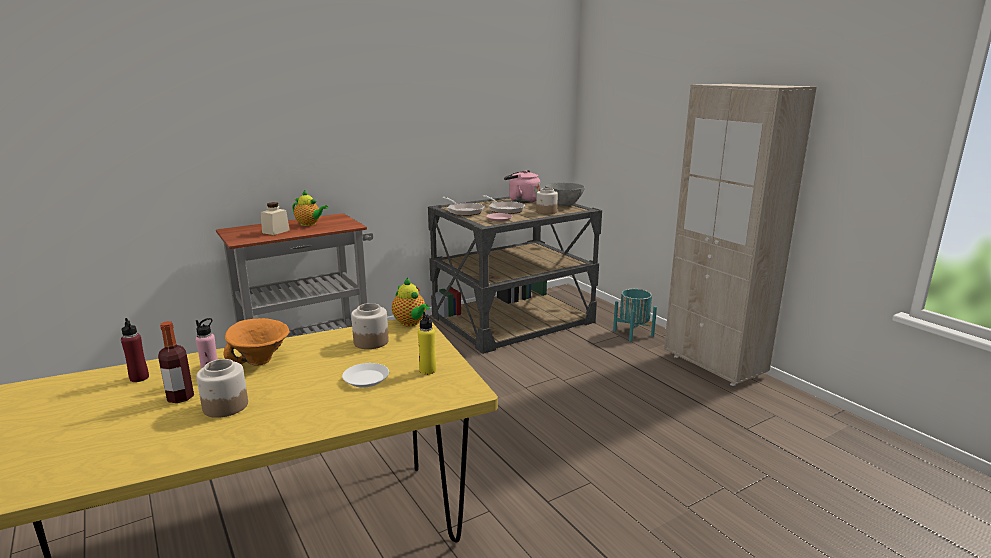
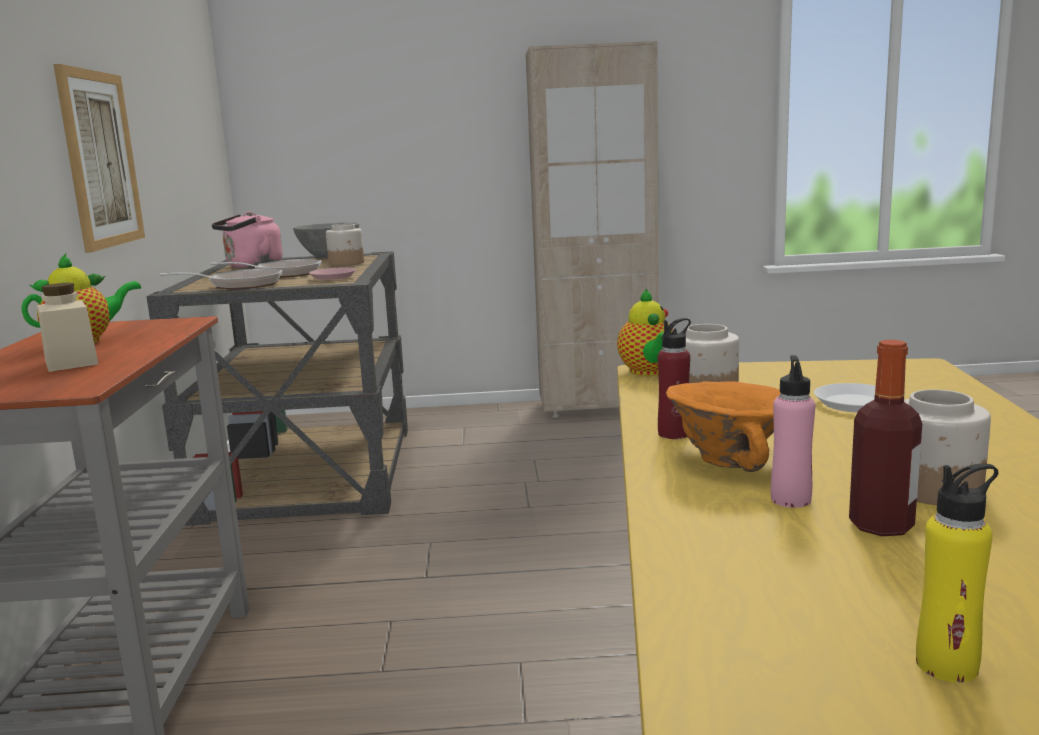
camera: 60 degrees left, 5 degrees down
(139, 378) = (747, 571): red bottle -> red bottle (674, 434)
(406, 142) = (100, 159): none -> picture
(410, 323) = (648, 372): teapot -> teapot turned 90 degrees clockwise
(427, 370) = (841, 376): yellow bottle -> yellow bottle (947, 665)
(633, 333) = (469, 420): turquoise planter -> none

